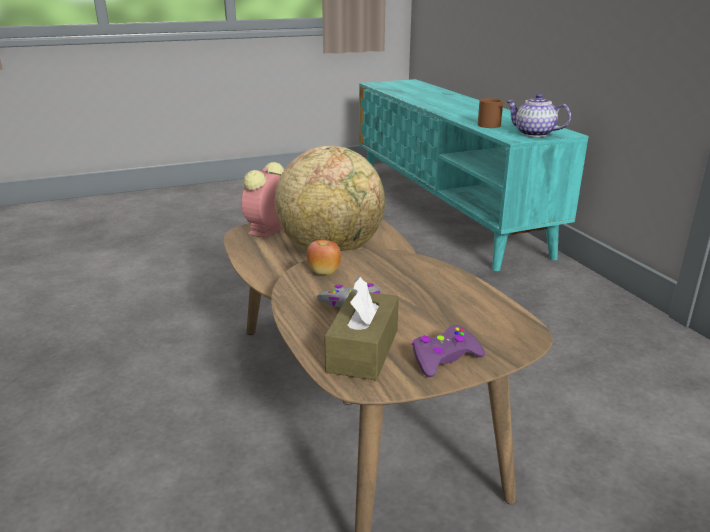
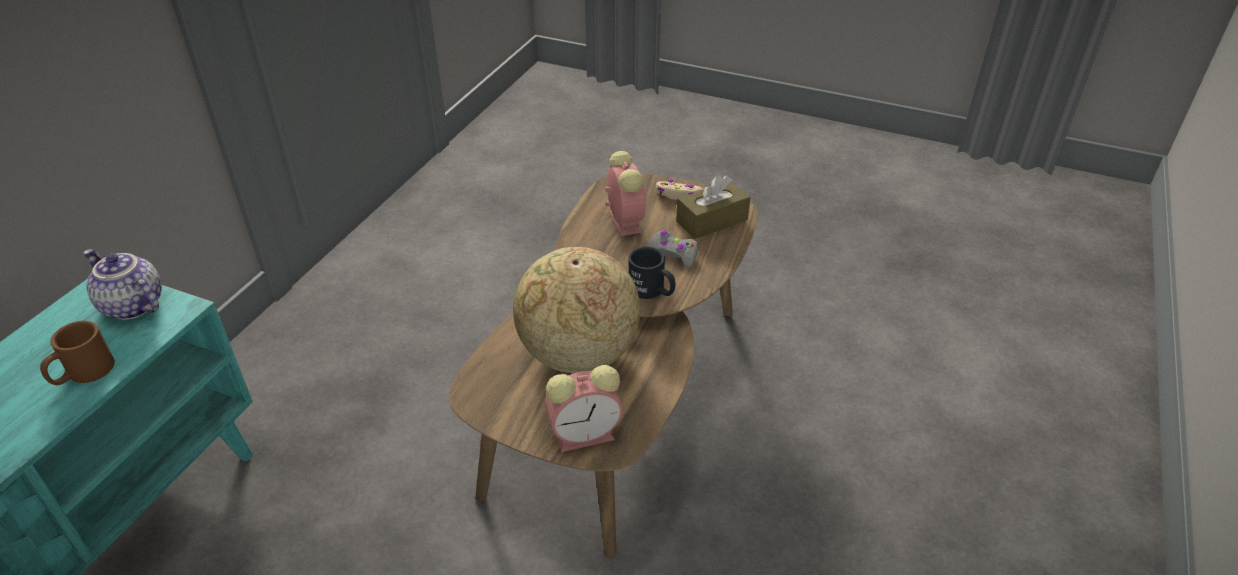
camera: 135 degrees left, 15 degrees up
(324, 272) = (652, 291): apple -> black mug
(443, 306) = (623, 220): none -> alarm clock
(444, 358) = (678, 195): purple game controller -> beige game controller
(533, 134) = (131, 306): teapot -> teapot turned 135 degrees clockwise

